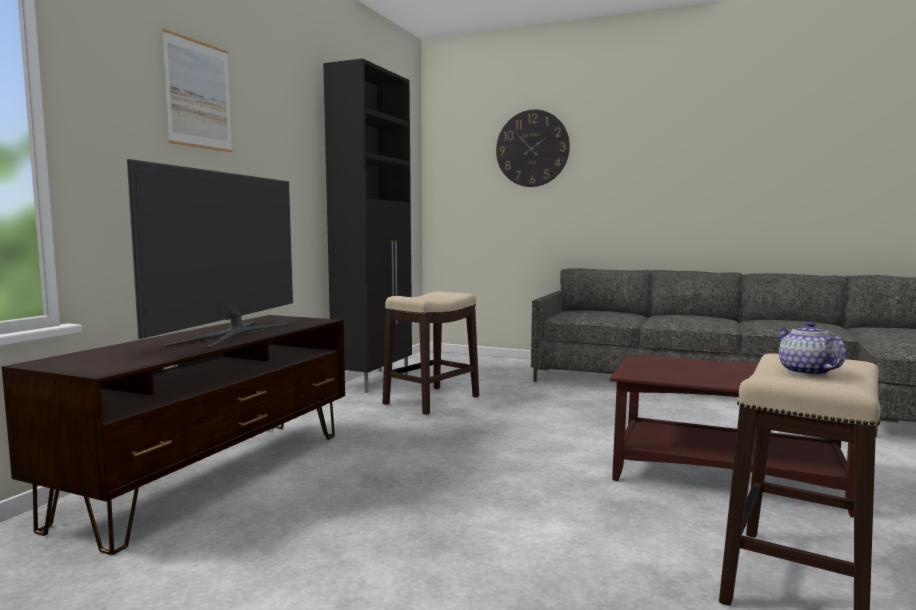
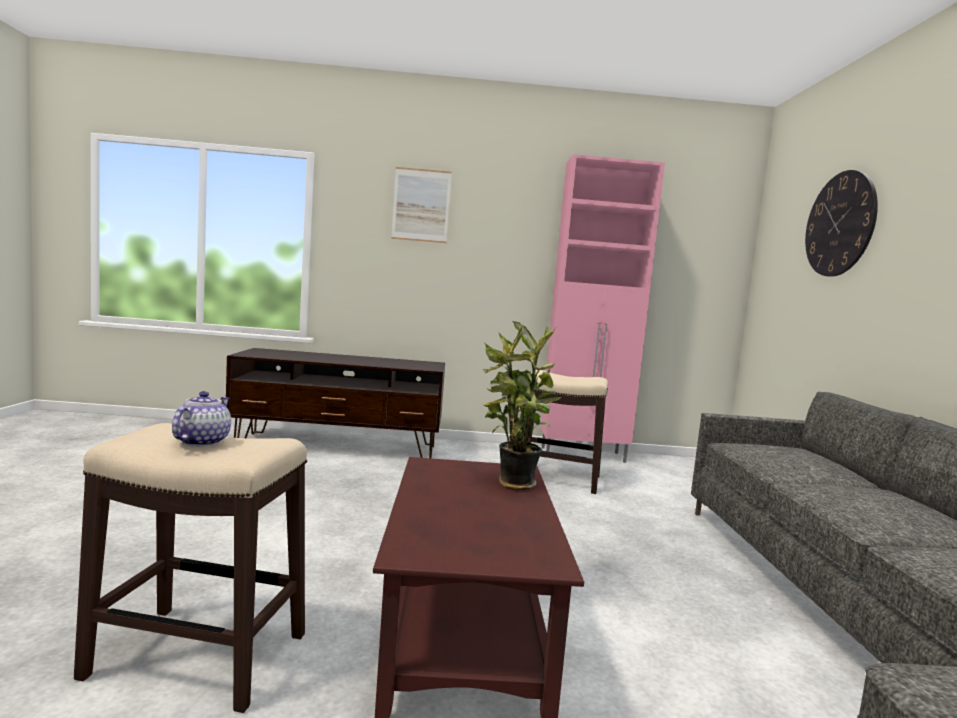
camera: 65 degrees right, 0 degrees up
(232, 334) = (359, 361): television -> none
(375, 381) = (584, 455): black cabinet -> pink cabinet
(682, 363) = (512, 484): none -> potted plant
(805, 372) = (201, 441): teapot -> teapot turned 45 degrees counterclockwise

